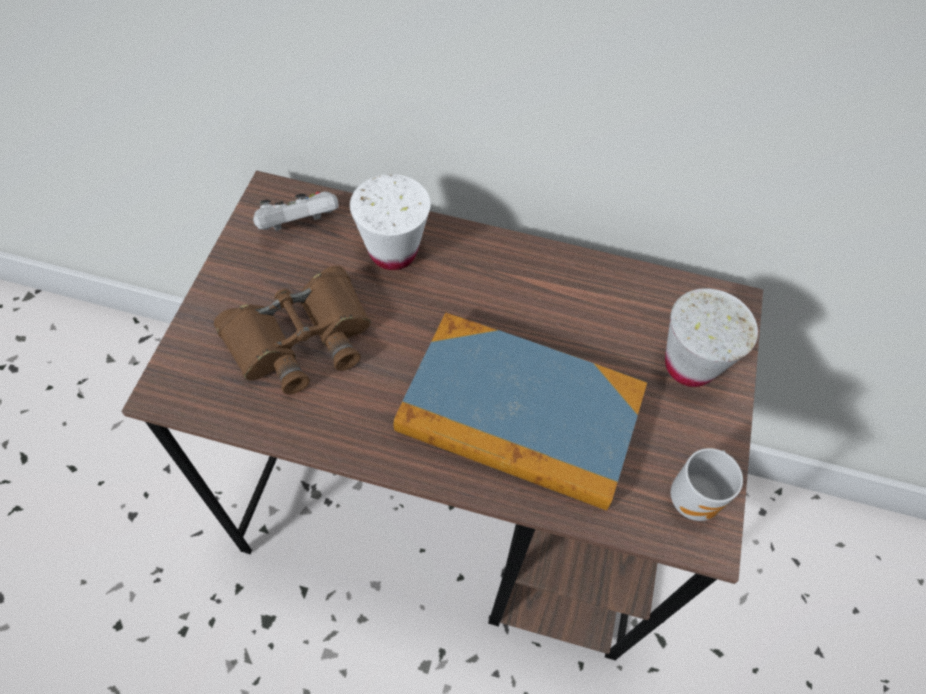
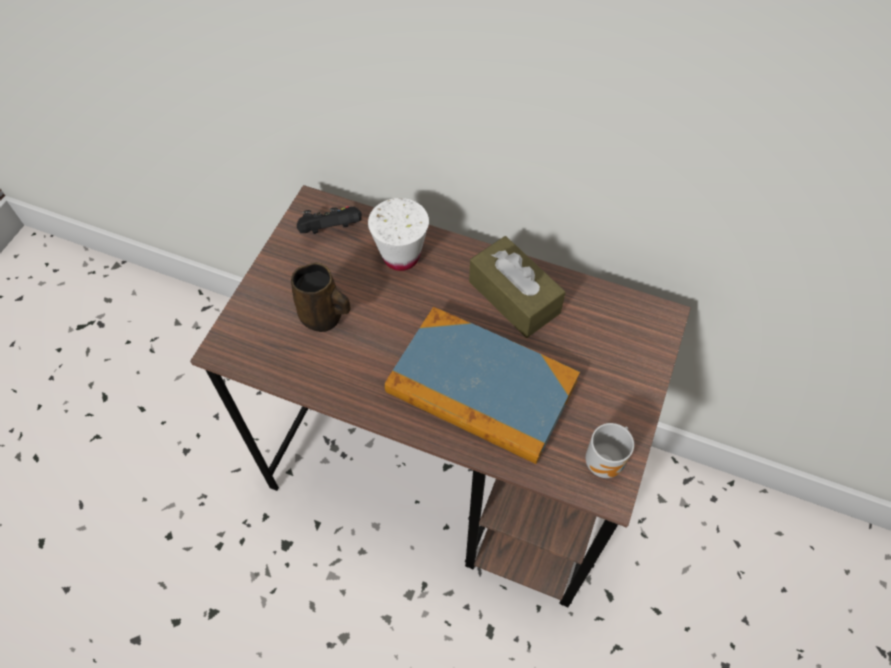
camera: 10 degrees right, 0 degrees up
(298, 225) = (331, 231): white game controller -> black game controller
(300, 338) = (324, 317): brown binoculars -> brown mug
(544, 293) = (514, 297): none -> brown tissue box
(689, 365) = (619, 362): white cup -> none

